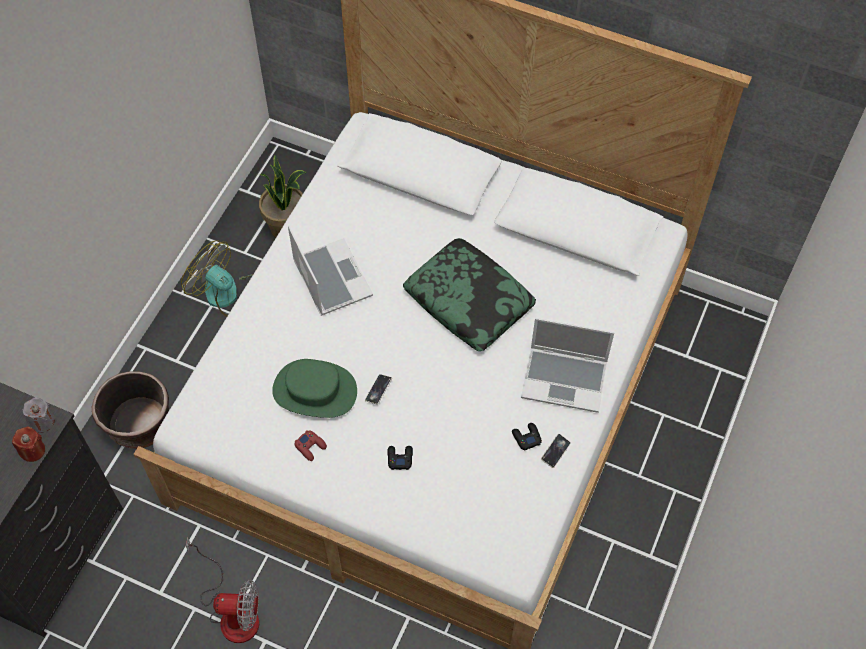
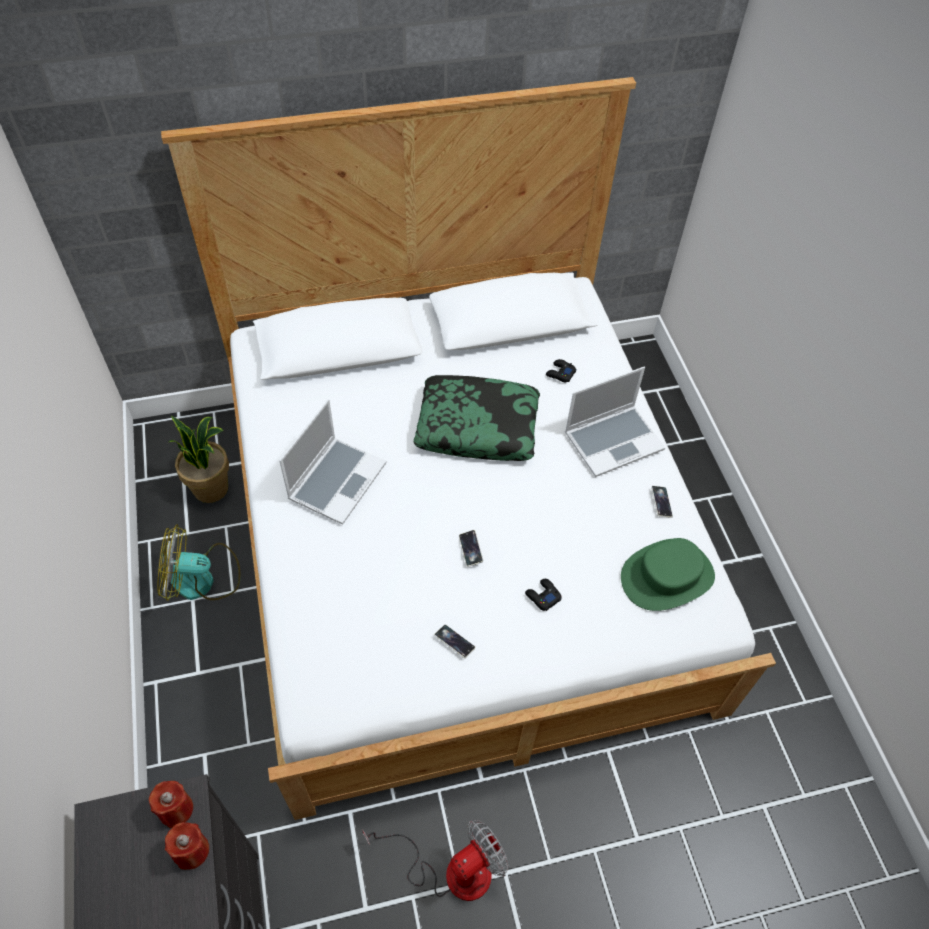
camera: 40 degrees left, 5 degrees down
(42, 421) = (176, 809): grey candle -> red candle
(140, 424) = (208, 758): brown planter -> none
(310, 446) = (454, 642): red game controller -> phone
(314, 391) = (414, 588): green hat -> green hat (667, 577)
(330, 278) = (337, 480): laptop -> laptop turned 90 degrees clockwise
(526, 437) = (629, 506): black game controller -> black game controller (560, 373)

